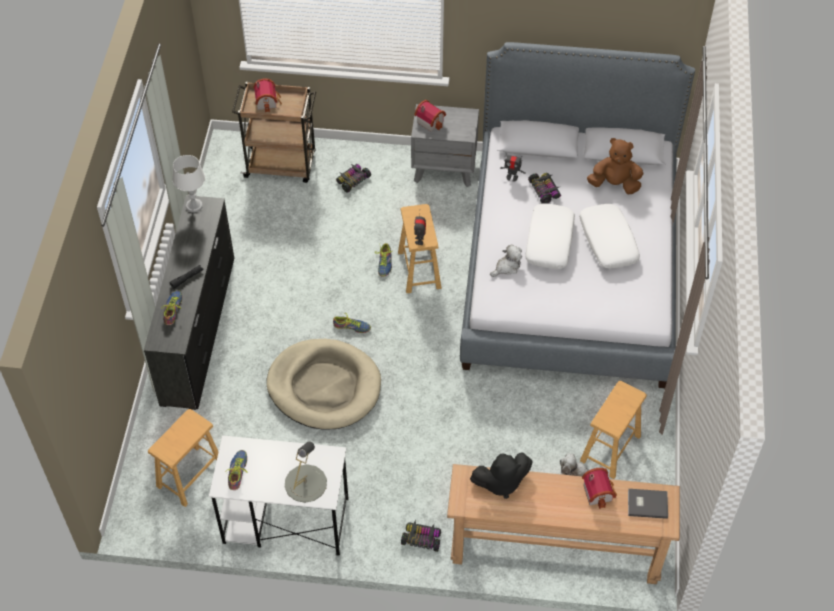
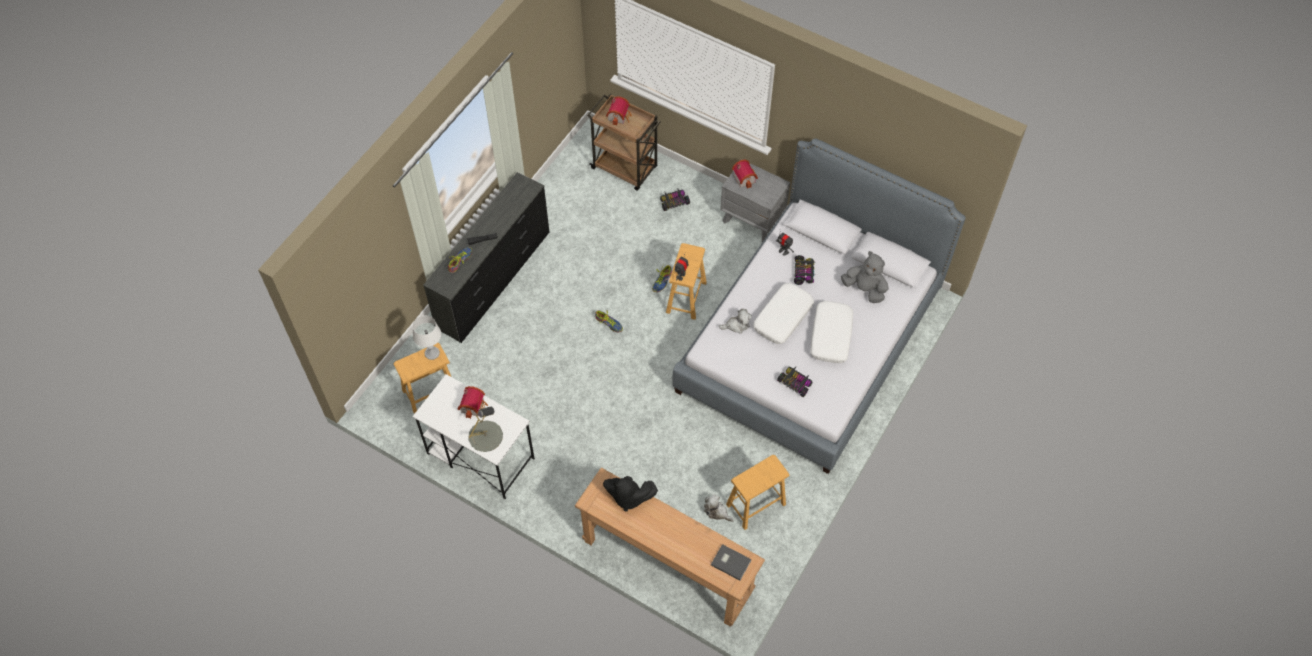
camera: 25 degrees right, 5 degrees up
(194, 206) = (518, 183): white table lamp -> white table lamp (432, 353)
(237, 472) = (442, 406): shoe -> none
(324, 387) = (563, 363): beige dog bed -> none
(422, 538) = (572, 512): toy car -> toy car (795, 383)
(599, 492) = (699, 537): toy house -> toy house (474, 406)
(614, 184) = (865, 289): brown plush toy -> grey plush toy

